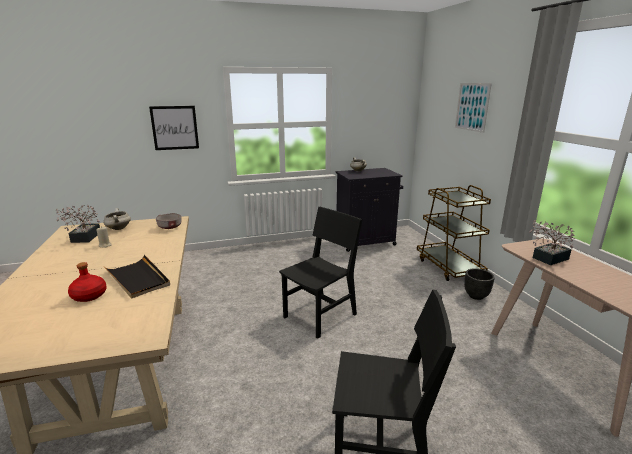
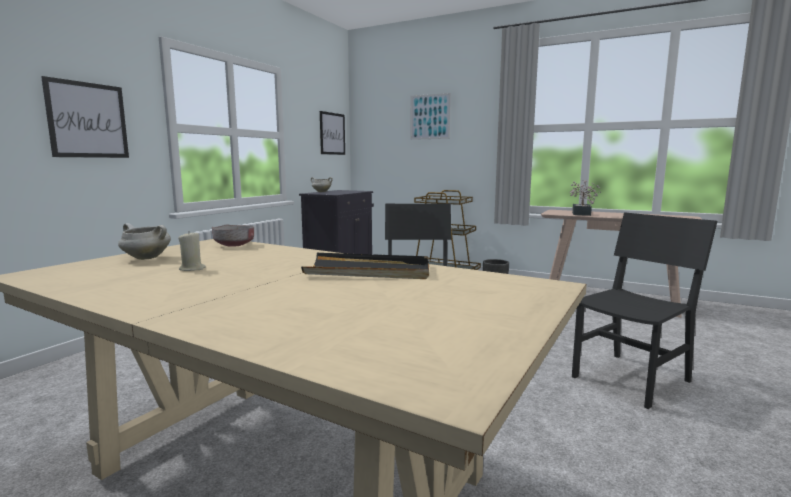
camera: 45 degrees left, 10 degrees down
(84, 238) = (117, 273): potted plant -> none
(89, 296) = (368, 291): red bottle -> none
(392, 116) = (332, 133): none -> picture

